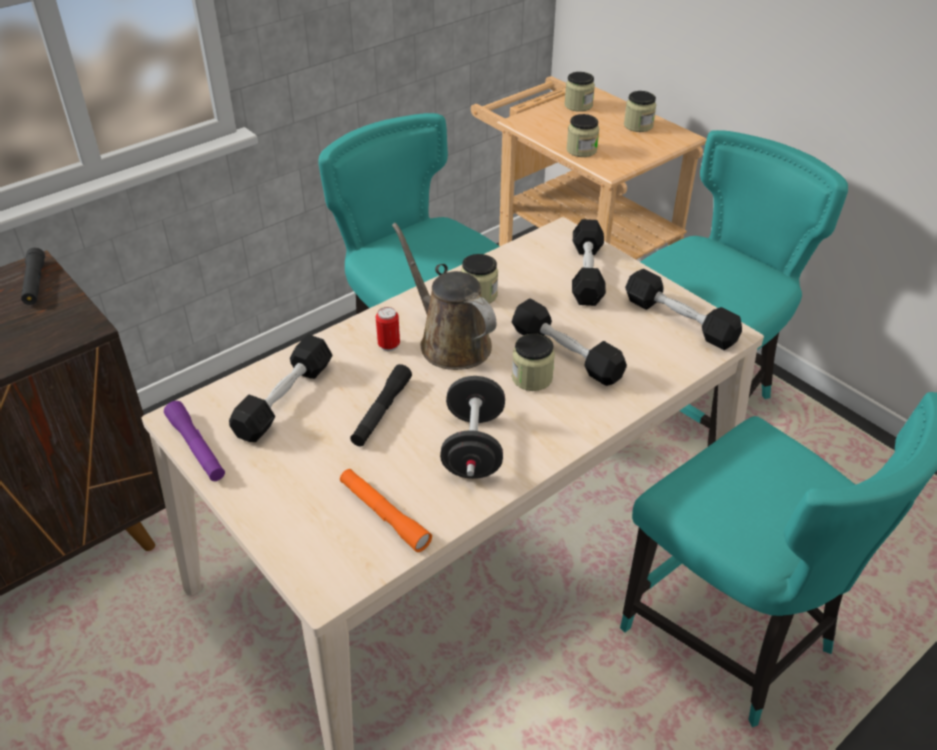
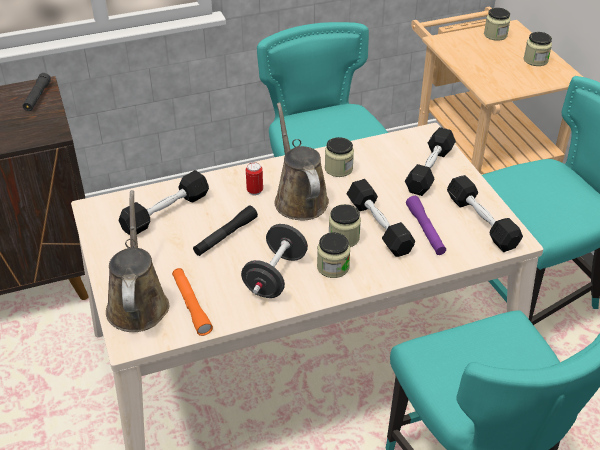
camera: 20 degrees right, 0 degrees up
(196, 448) = (95, 230): purple flashlight -> purple flashlight (425, 230)
(308, 532) = (137, 303): none -> brown watering can
(581, 150) = (476, 72): jar -> jar (333, 267)

